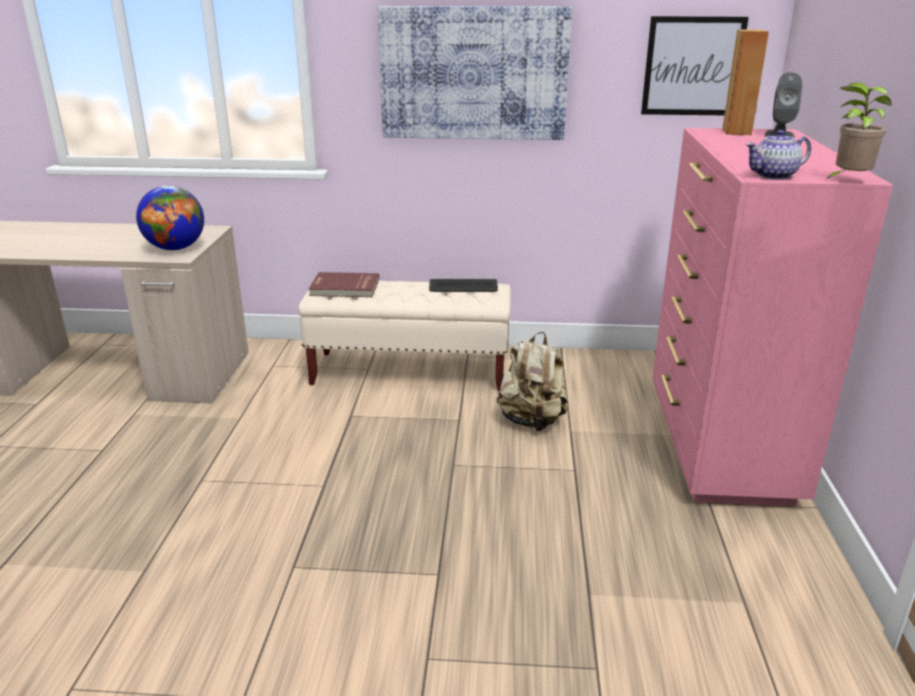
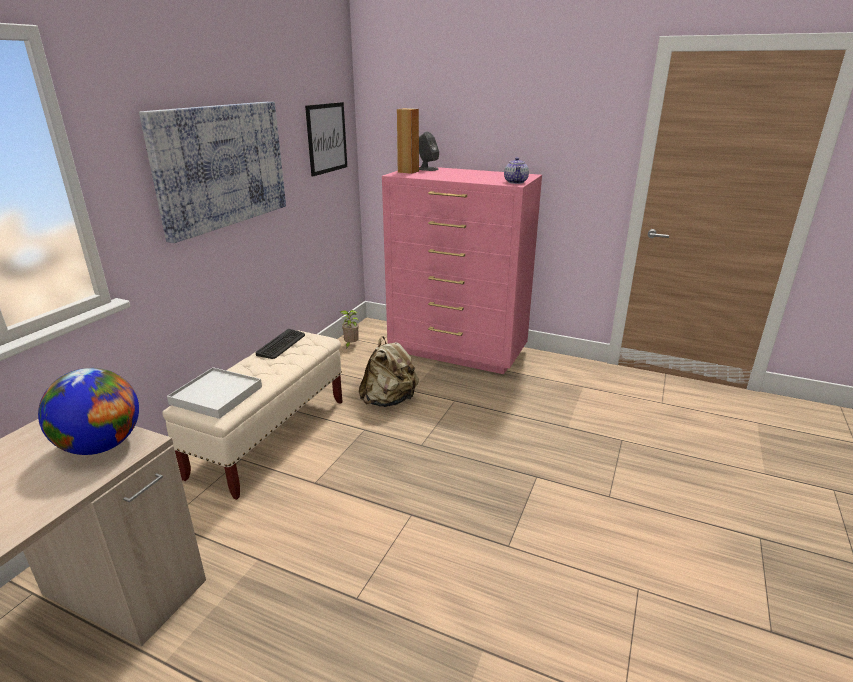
camera: 70 degrees left, 0 degrees up
(344, 288) = (217, 395): red book -> white tray
(847, 181) = (533, 177): potted plant -> potted plant (350, 345)

